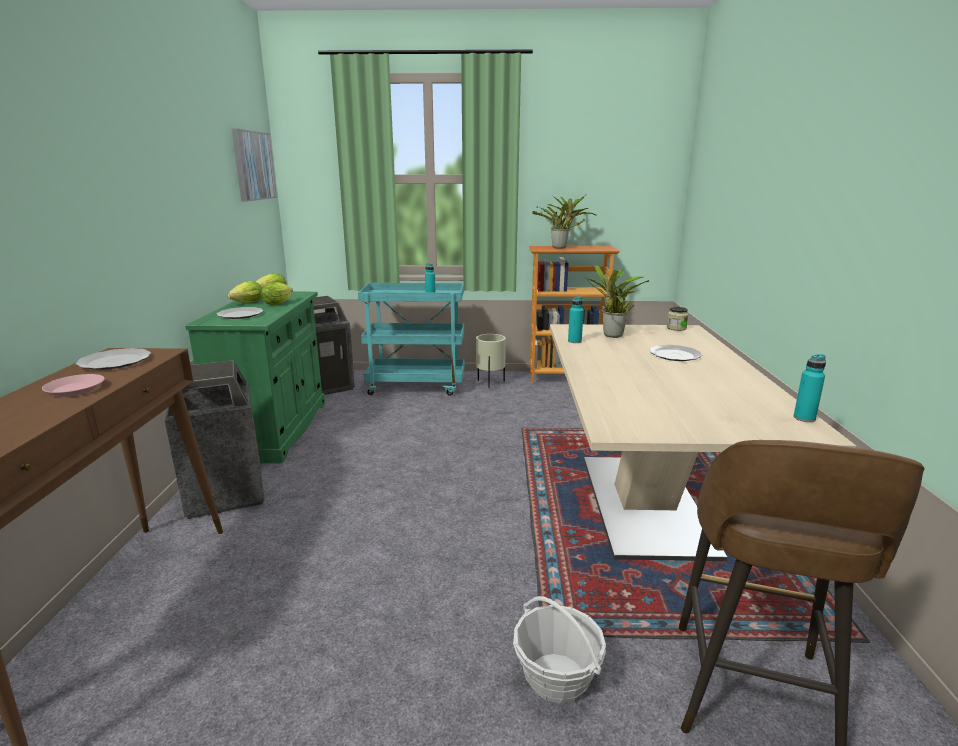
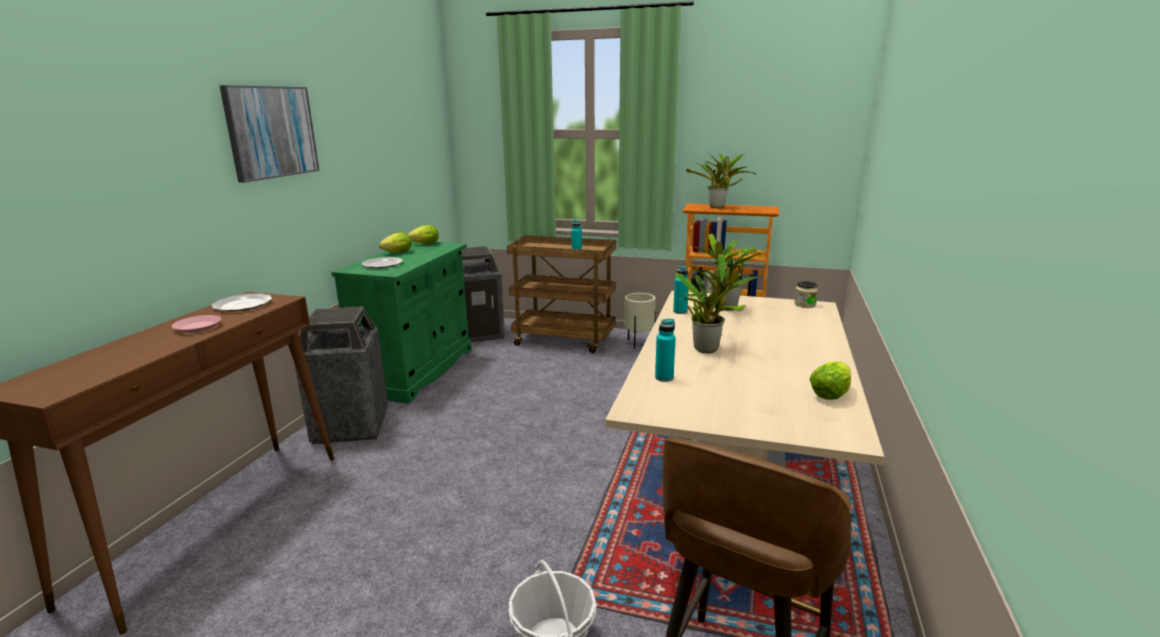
camera: 15 degrees right, 0 degrees up
(253, 166) = (421, 123): picture -> picture (271, 132)
(279, 303) = (423, 254): lettuce -> lettuce (831, 393)
(417, 386) = (565, 340): turquoise cart -> brown cart
(628, 370) = (707, 348): none -> potted plant
(675, 355) = (774, 335): plate -> none
(804, 418) = (853, 420): turquoise bottle -> turquoise bottle (664, 378)

